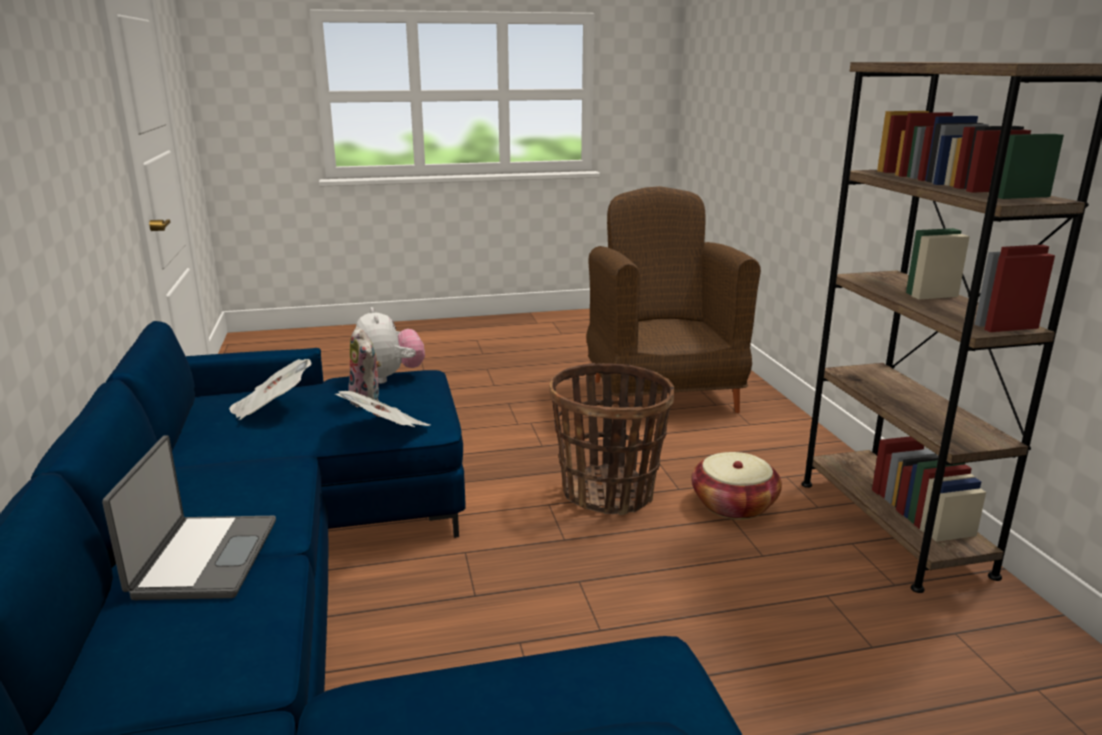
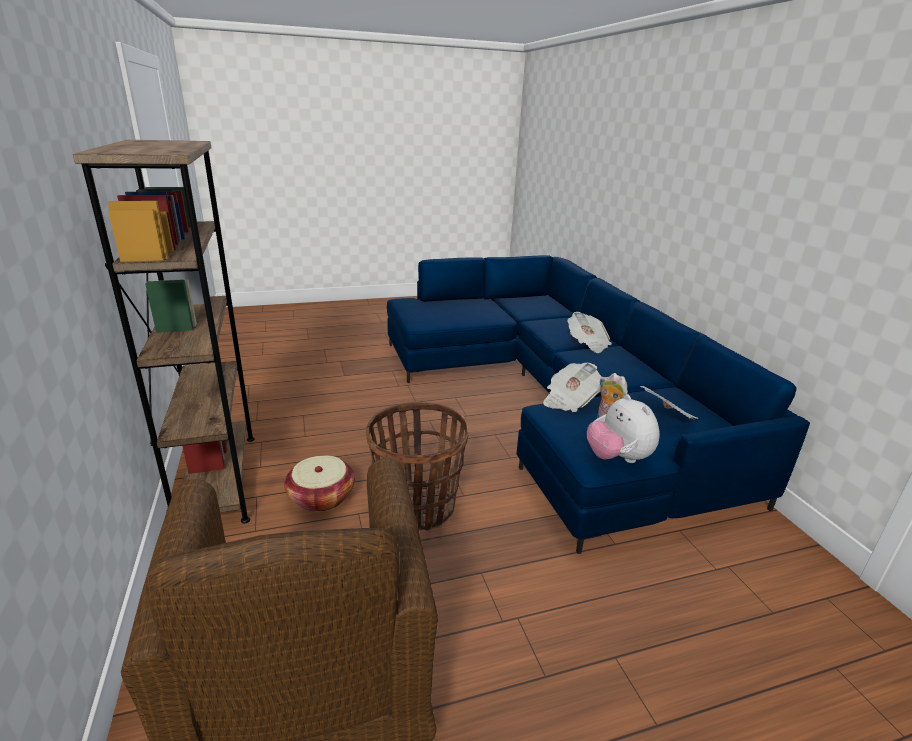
camera: 175 degrees right, 5 degrees up
(203, 558) = (587, 344): laptop -> newspaper

